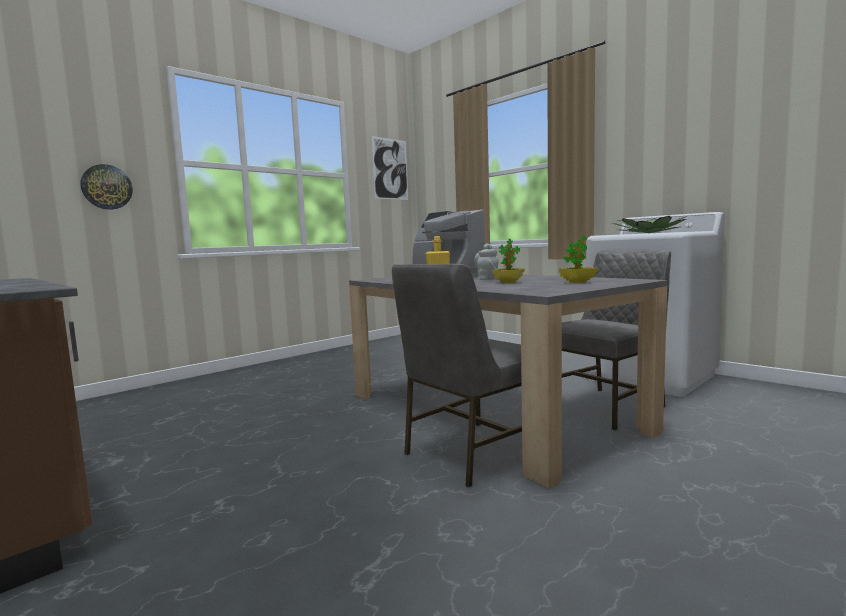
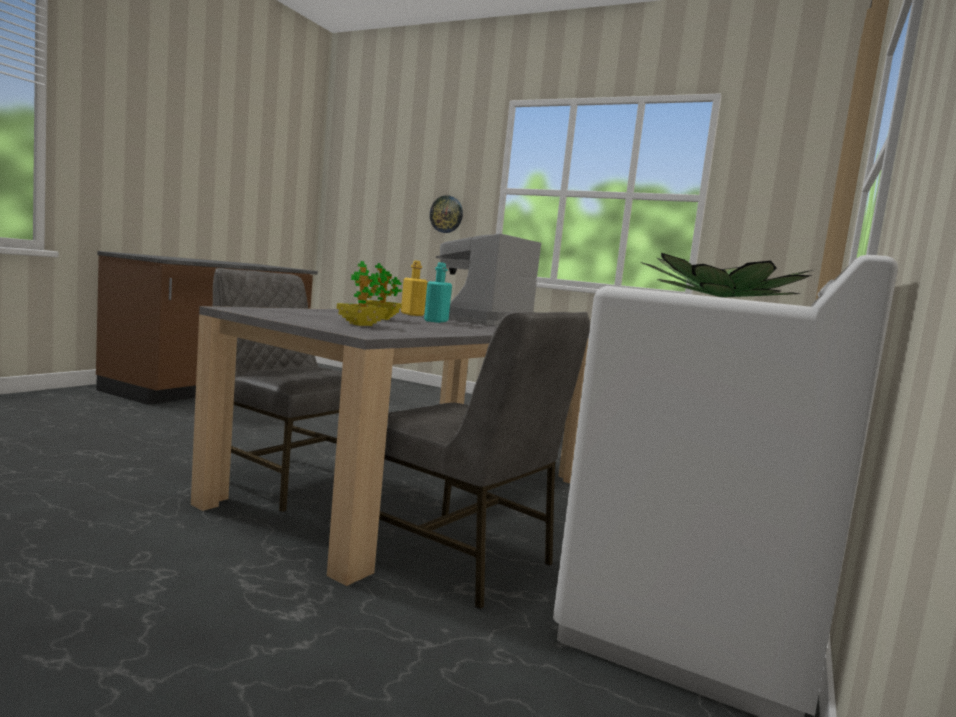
camera: 70 degrees right, 0 degrees up
(390, 169) = (797, 185): picture -> none
(487, 279) = (436, 321): grey teapot -> turquoise bottle

